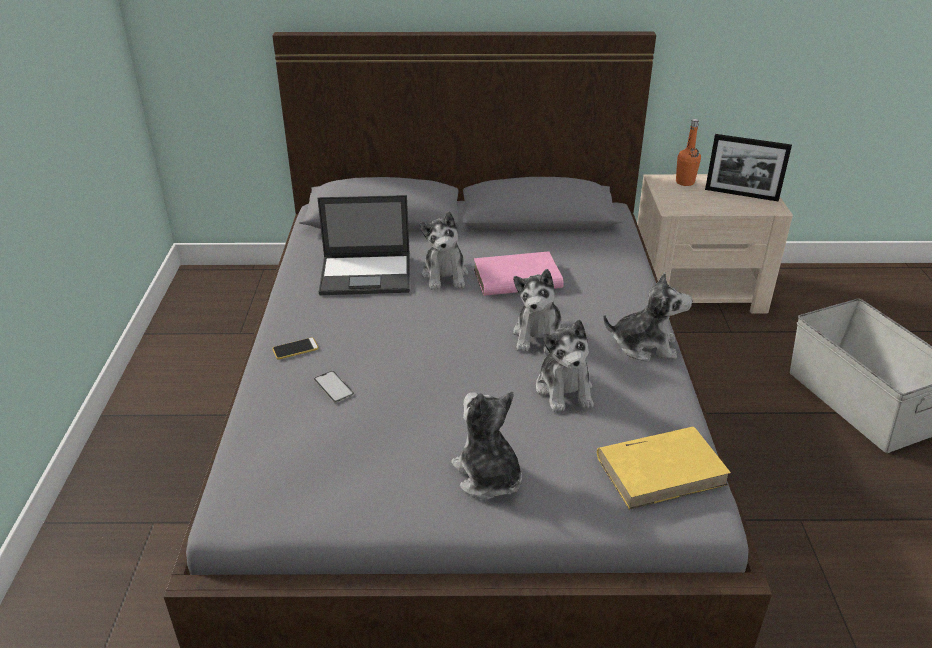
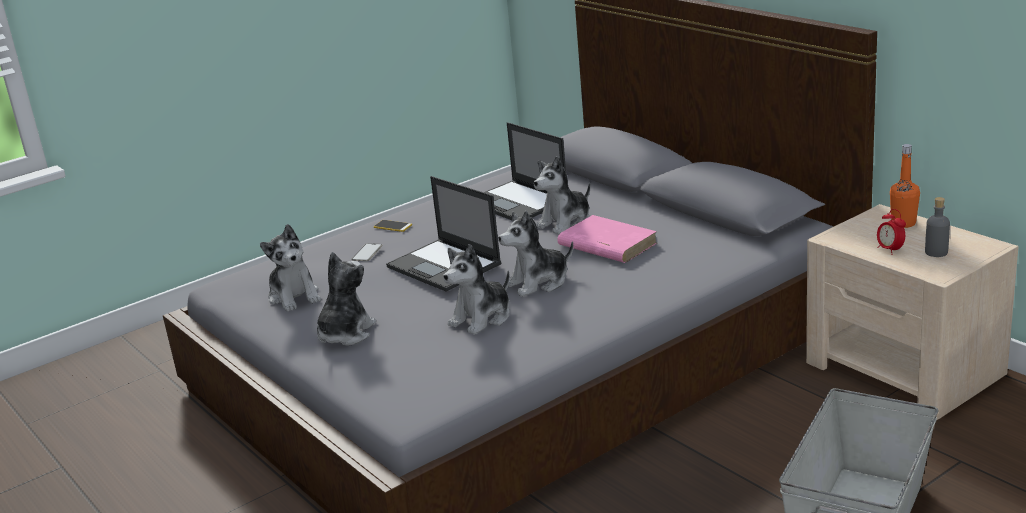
camera: 55 degrees right, 10 degrees down
(437, 361) = (445, 266): none -> laptop
(644, 346) = (593, 322): plush toy -> plush toy (294, 296)
(661, 470) = (433, 384): yellow book -> none
(718, 203) = (890, 250): none -> alarm clock
(741, 194) = (936, 252): picture frame -> grey bottle

